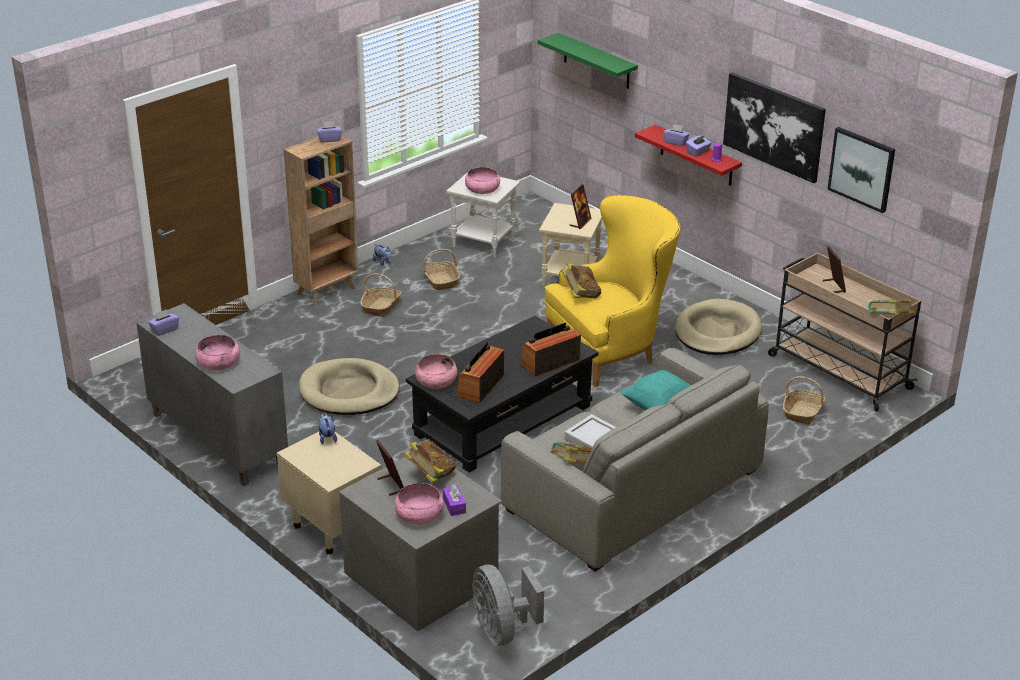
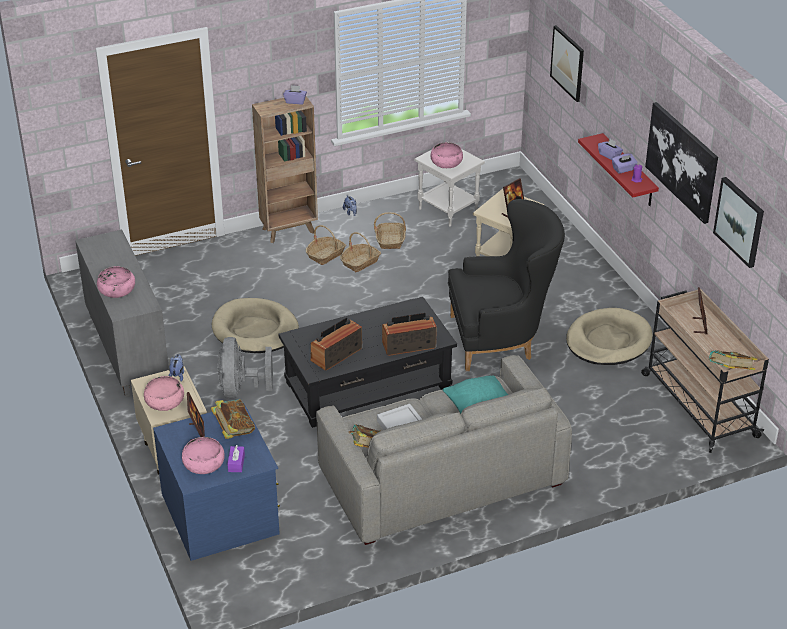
camera: 20 degrees right, 5 degrees up
(164, 330) = (92, 251): purple tissue box -> none
(423, 576) = (221, 513): grey dresser -> blue dresser
(436, 380) = (302, 341): pink bowl -> pink bowl (164, 401)
(502, 630) = (258, 578): grey fan -> grey fan (240, 389)
(580, 294) = (472, 284): book -> none
(596, 61) = (567, 63): green shelf -> picture
(612, 350) = (501, 339): yellow armchair -> black armchair
(803, 412) = (640, 437): basket -> basket (360, 262)

